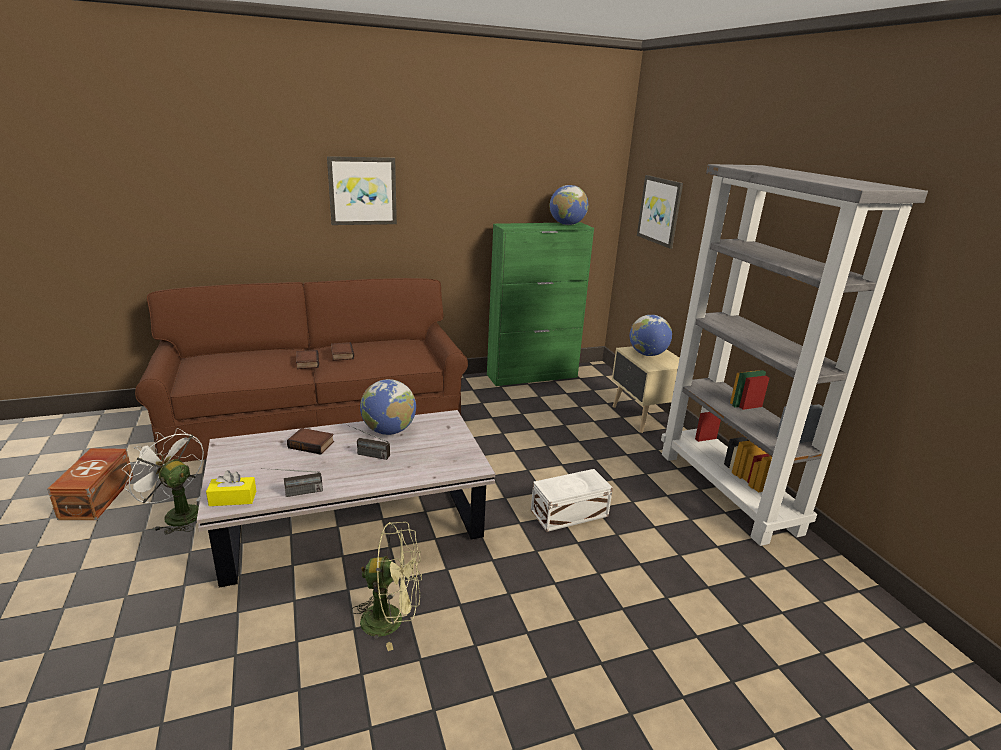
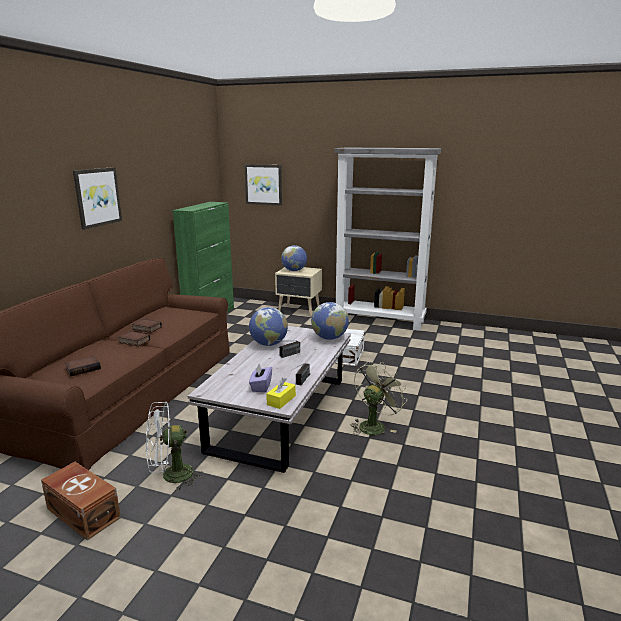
camera: 50 degrees left, 5 degrees down
(261, 471) = (261, 386): none -> purple tissue box
(312, 444) = (250, 366): book -> book (83, 368)
(567, 224) = (210, 203): globe -> globe (329, 338)

